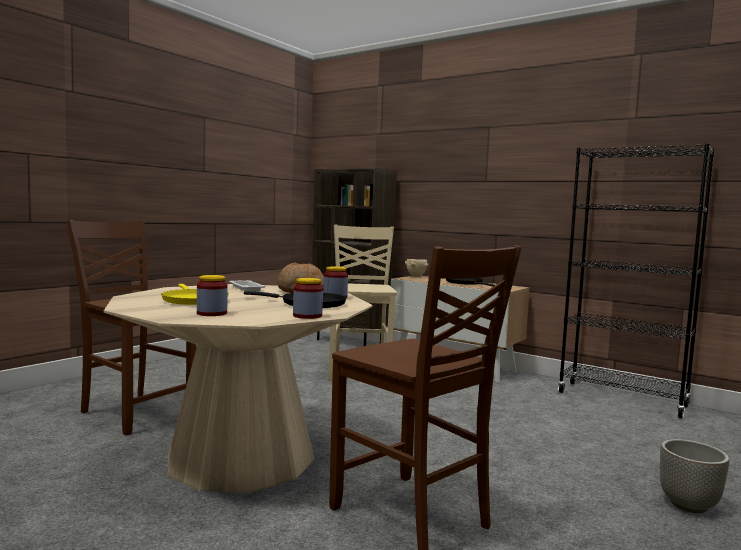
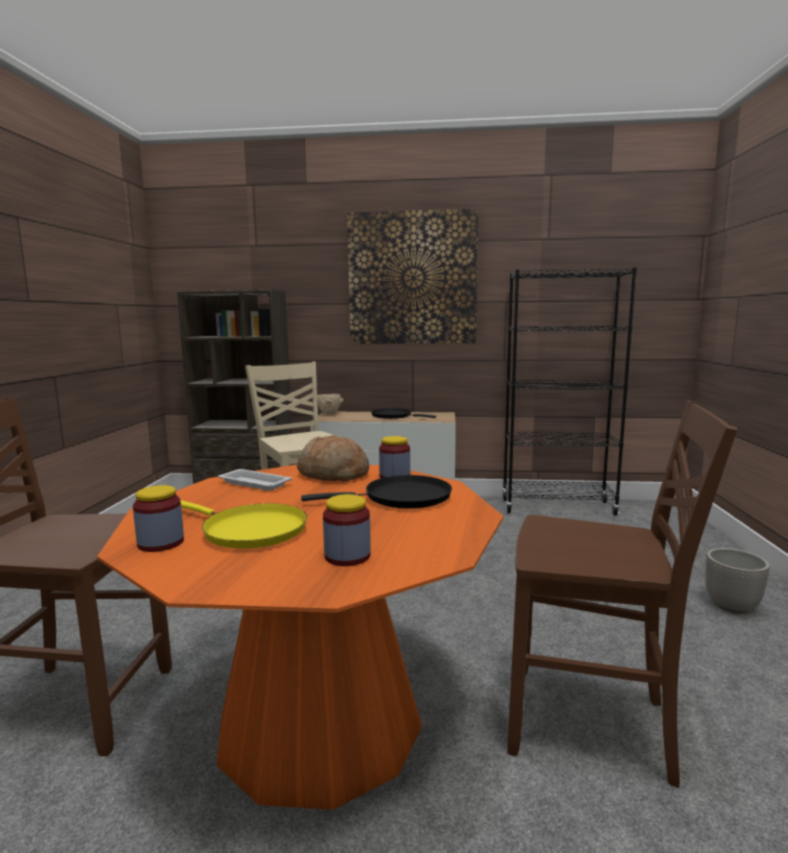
camera: 30 degrees left, 5 degrees up
(241, 457) = (320, 722): beige dining table -> orange dining table
(307, 316) = (461, 524): jar -> jar (161, 543)
(500, 159) = (412, 278): none -> picture

